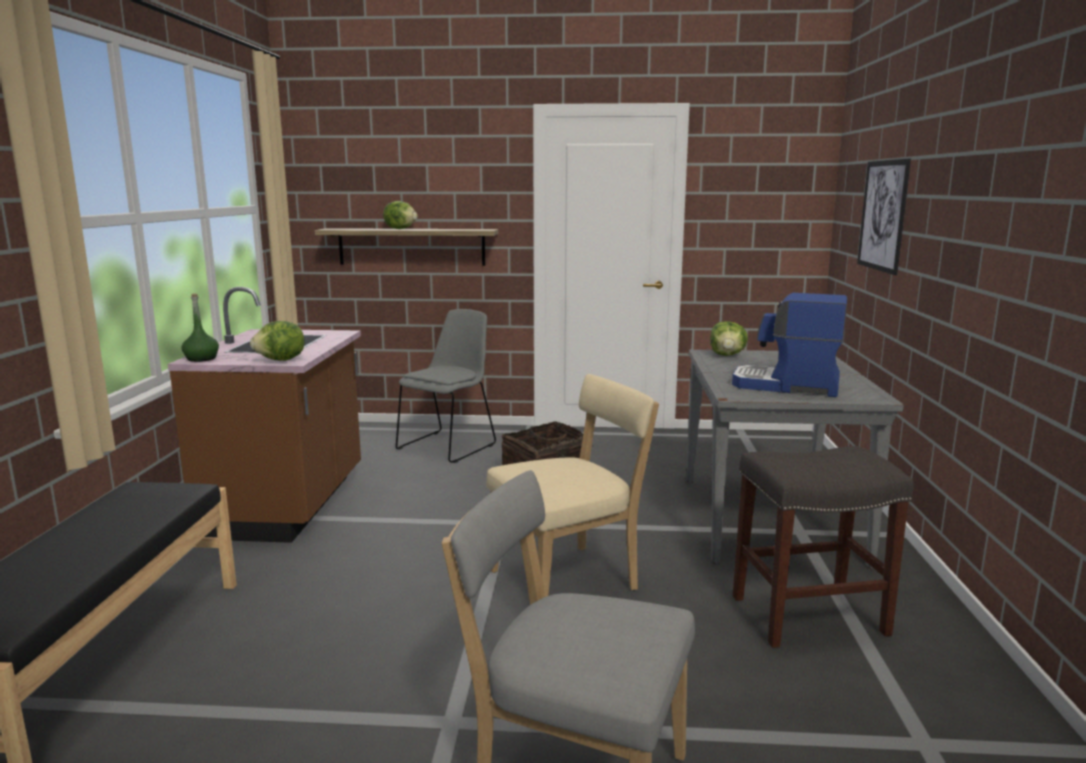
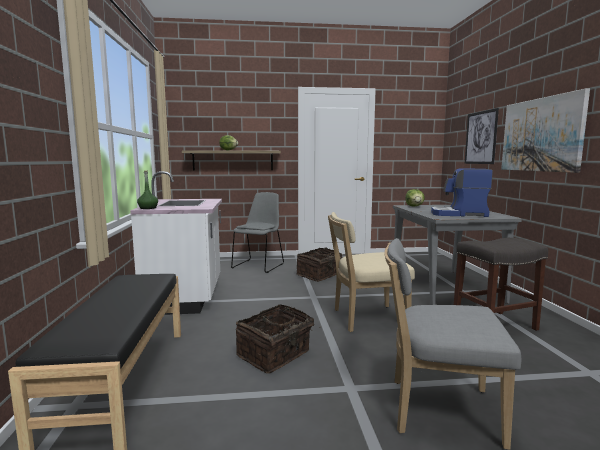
camera: 10 degrees left, 5 degrees down
(281, 360) = (196, 207): lettuce -> none
(288, 505) = (186, 296): brown counter -> white counter
(366, 640) = (275, 355): none -> basket
(570, 579) = (366, 319): beige chair -> beige chair turned 150 degrees counterclockwise
(964, 231) = (541, 135): none -> picture

